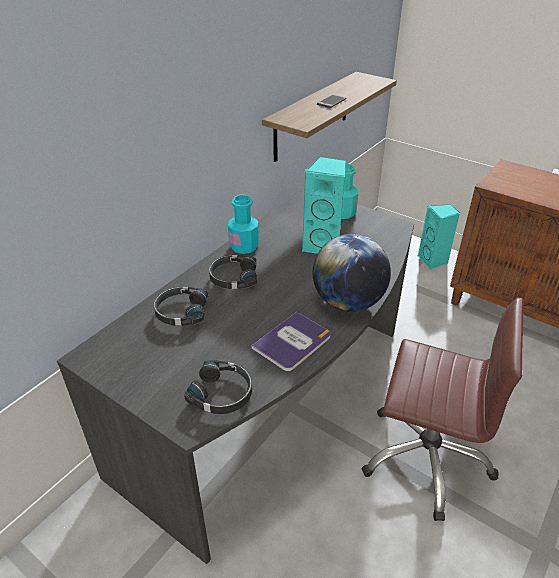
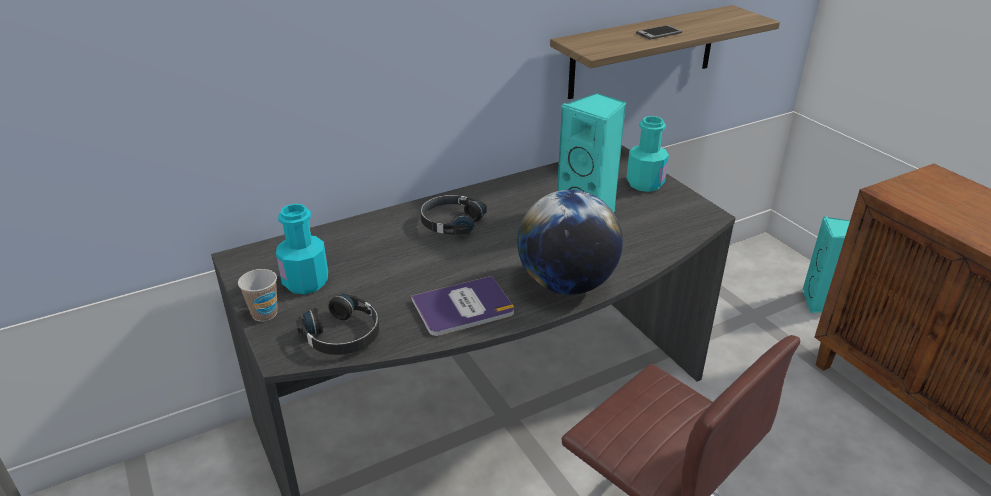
camera: 25 degrees right, 5 degrees down
(145, 397) = (264, 314): none -> cup
(181, 312) = (366, 242): black headphones -> none
(244, 246) = (490, 193): turquoise bottle -> turquoise bottle (306, 282)

